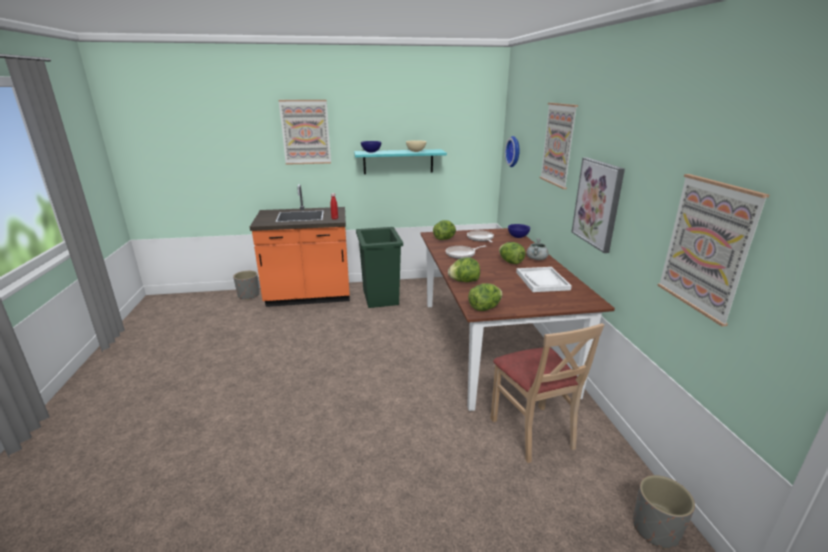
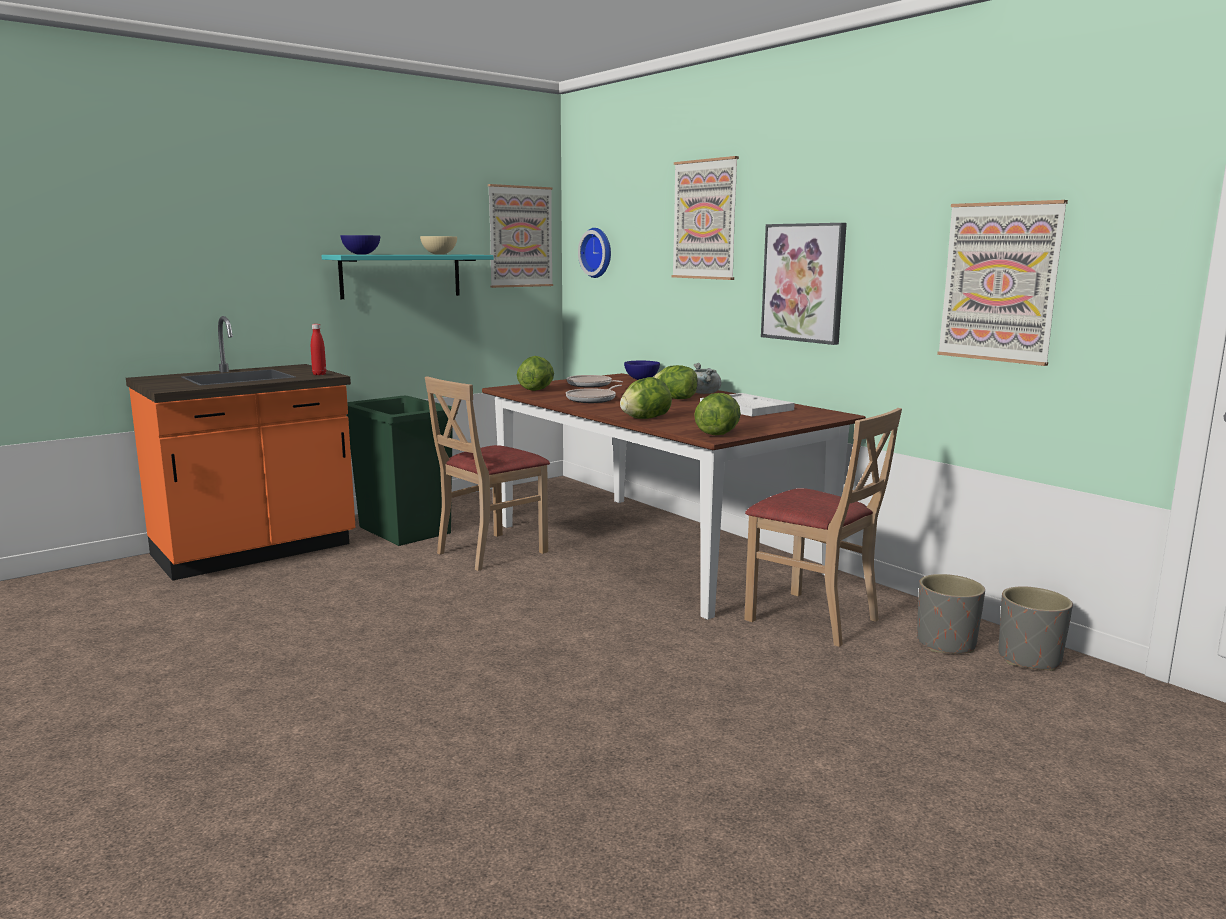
camera: 30 degrees left, 10 degrees down
(248, 295) = (107, 573): grey planter -> grey planter (945, 643)
(305, 132) = (226, 216): picture -> picture (520, 236)
(405, 323) = (491, 551): none -> beige chair

